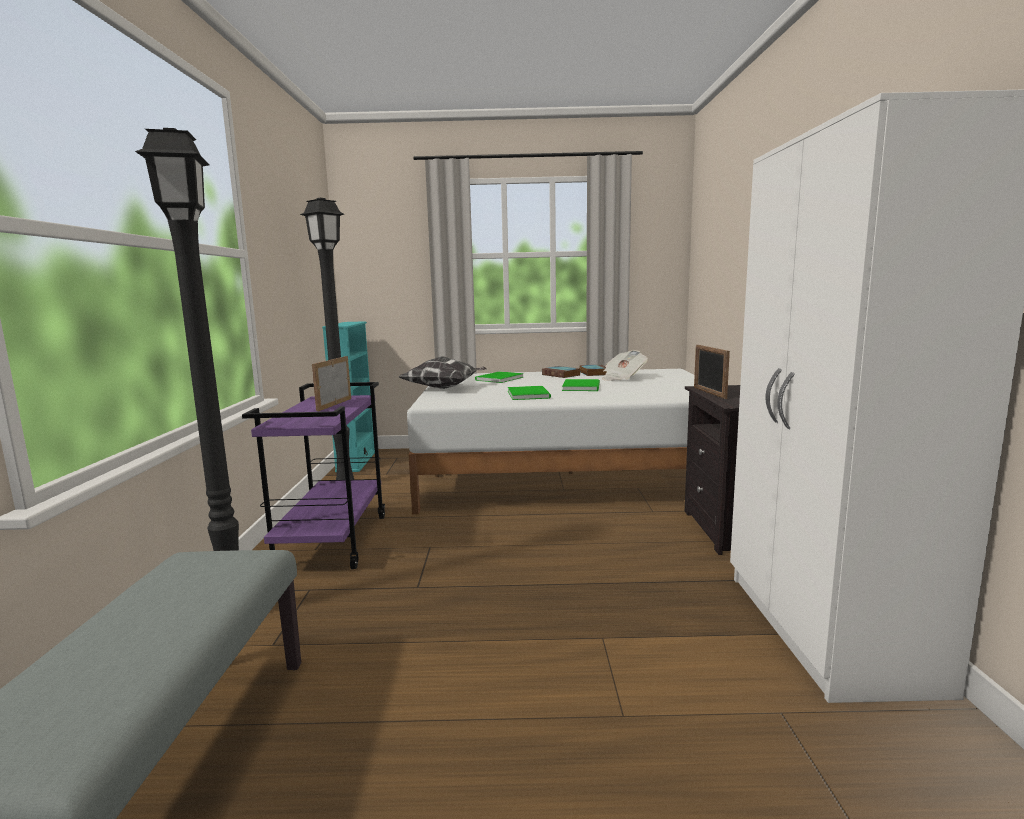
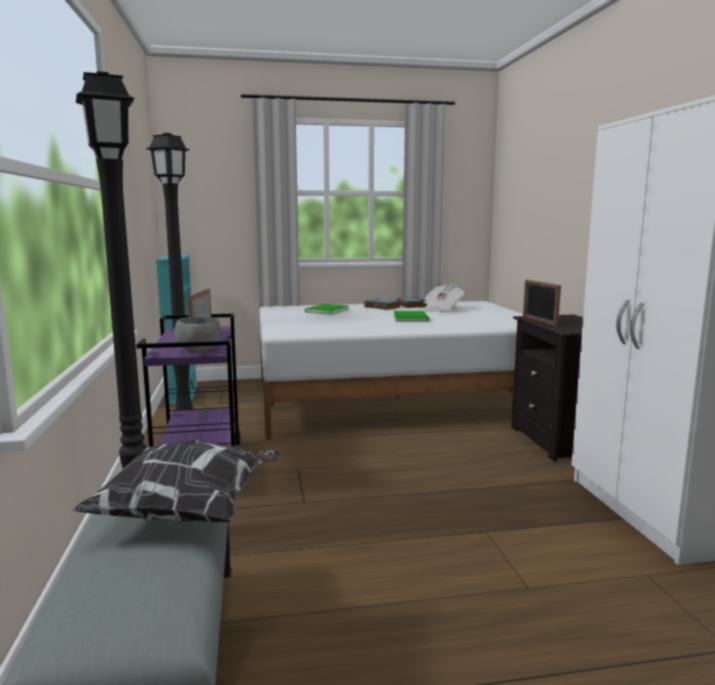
camera: 10 degrees left, 0 degrees up
(314, 421) = (199, 350): none -> grey bowl
(445, 388) = (282, 320): pillow -> pillow (190, 511)
(529, 394) = (368, 325): green book -> none

